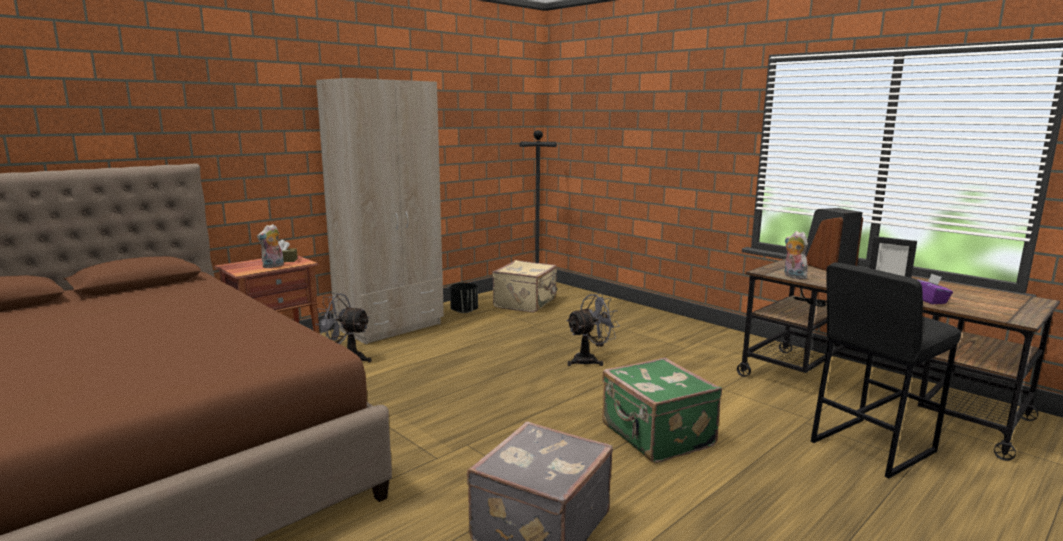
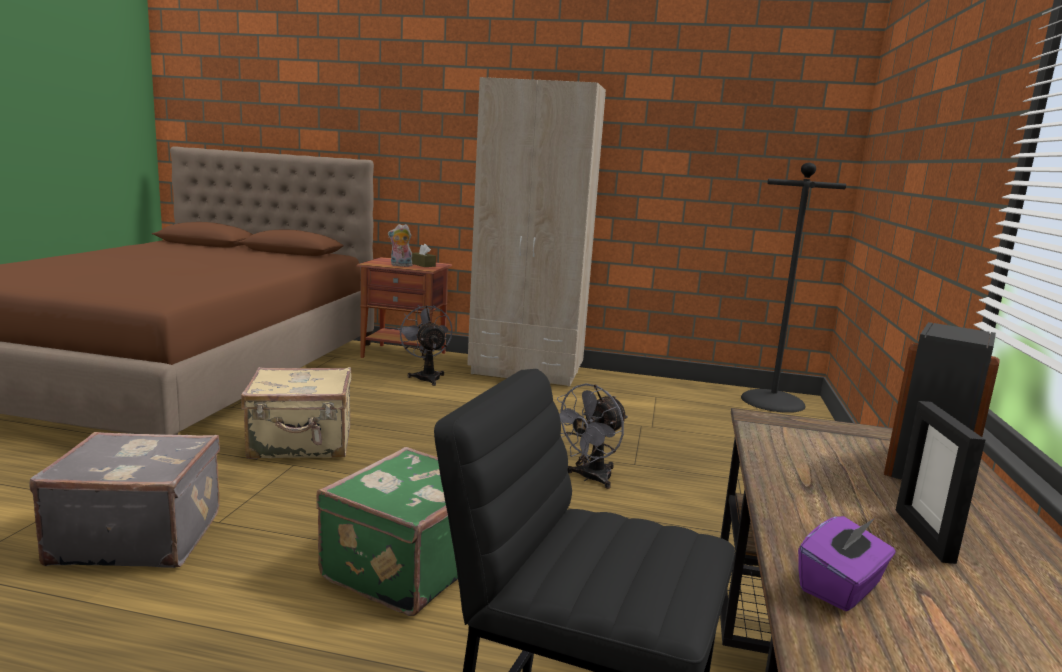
camera: 55 degrees right, 0 degrees up
(464, 311) = (625, 387): black planter -> none
(526, 303) = (711, 407): beige suitcase -> beige suitcase (301, 444)
(589, 360) = (590, 478): grey fan -> grey fan turned 105 degrees clockwise
(793, 276) = (771, 441): plush toy -> none

